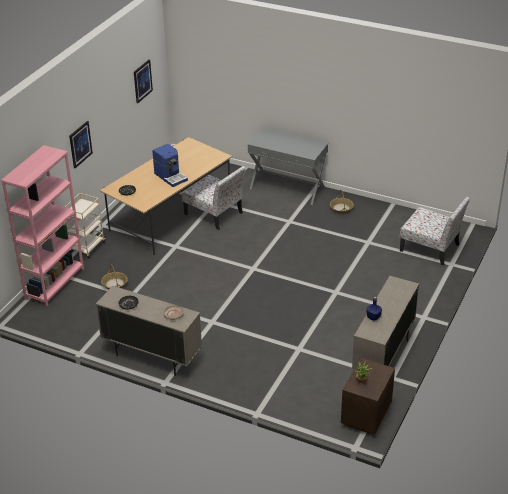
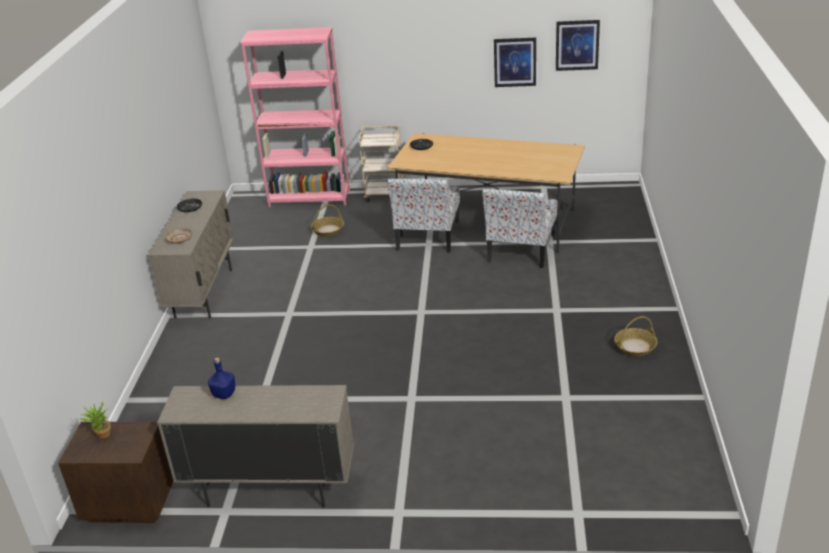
camera: 70 degrees right, 5 degrees down
(80, 144) = (415, 65): picture -> picture (515, 62)
(171, 176) = (479, 160): coffee machine -> none
(287, 188) = (640, 286): grey console table -> none
(431, 248) = (606, 475): chair -> chair (427, 236)

